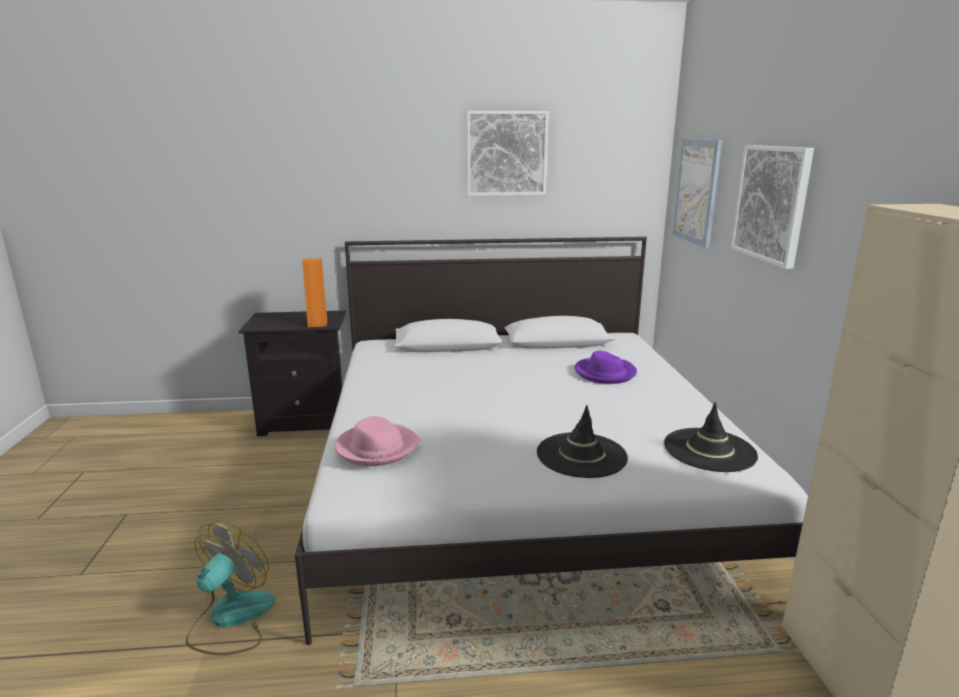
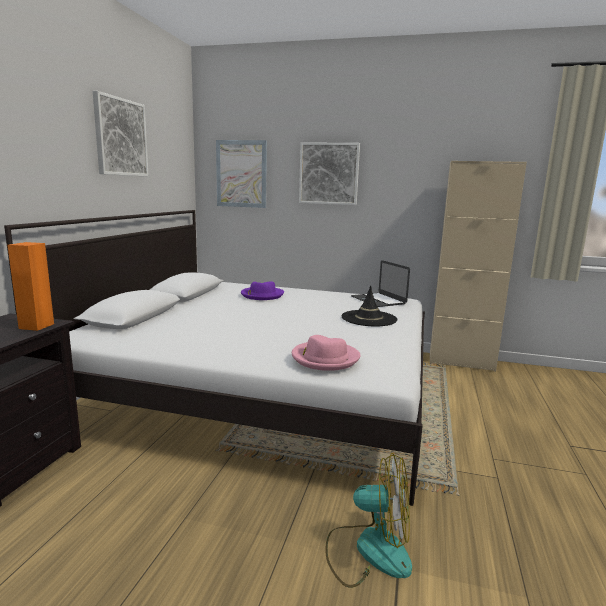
camera: 70 degrees left, 5 degrees down
(231, 619) = (369, 550): fan -> fan turned 150 degrees clockwise
(709, 450) = (378, 300): black hat -> laptop

